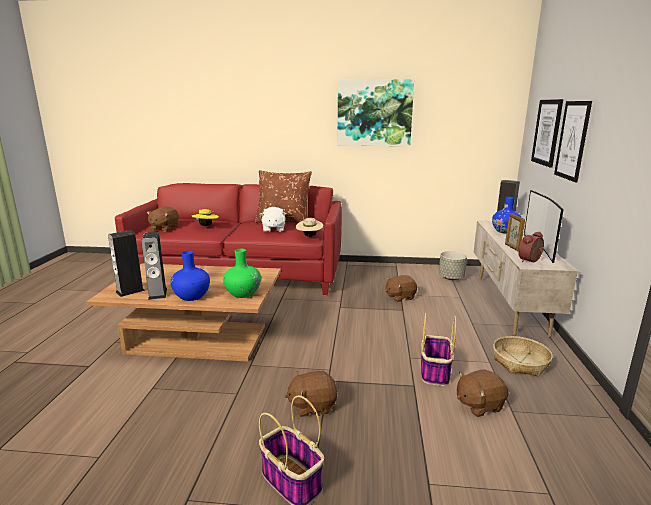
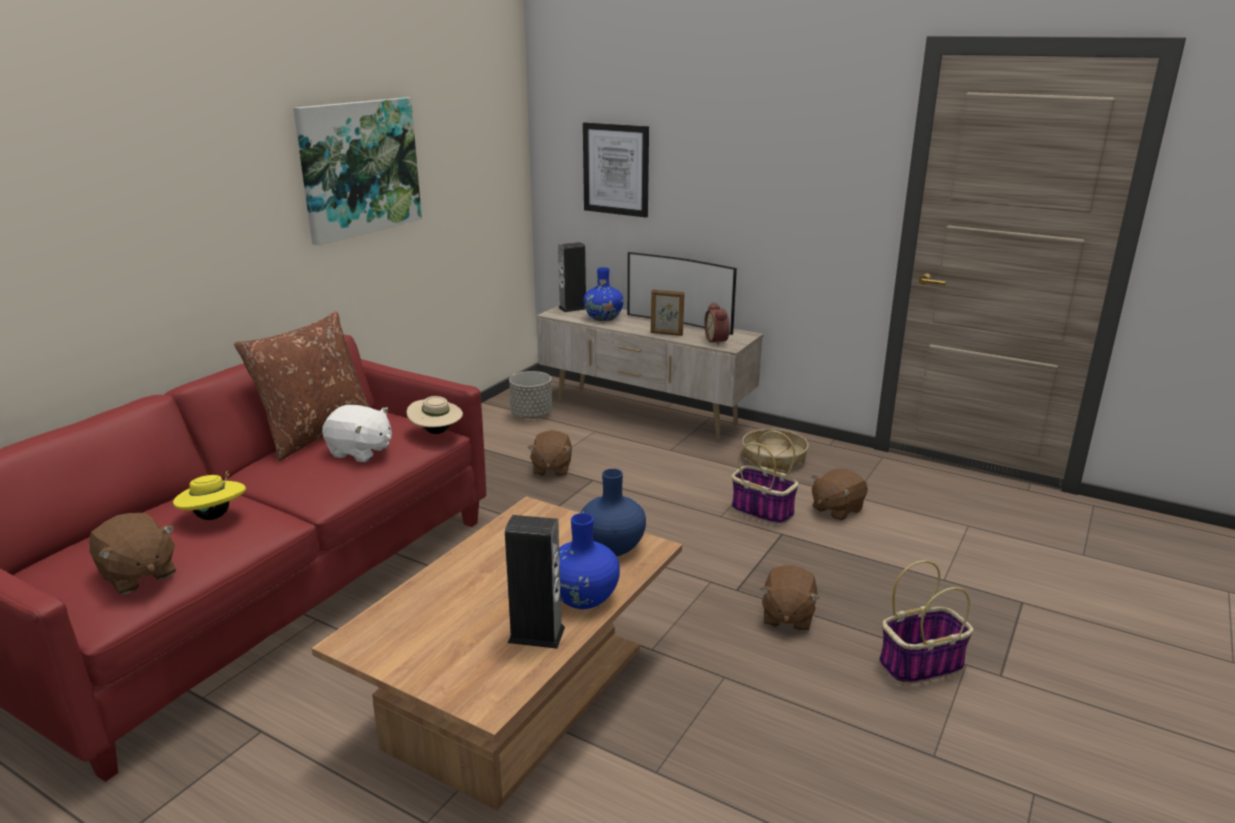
camera: 65 degrees left, 5 degrees up
(130, 291) = (489, 669): speaker -> none
(243, 293) = (612, 546): green vase -> blue vase
(479, 405) = (836, 509): brown plush toy -> brown plush toy turned 45 degrees clockwise
(572, 140) = (691, 181): picture -> none

